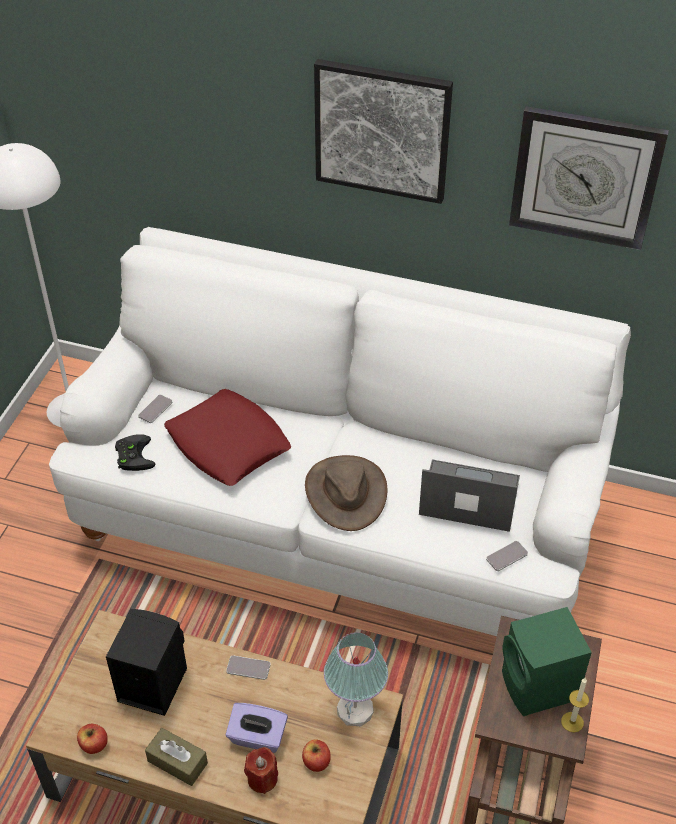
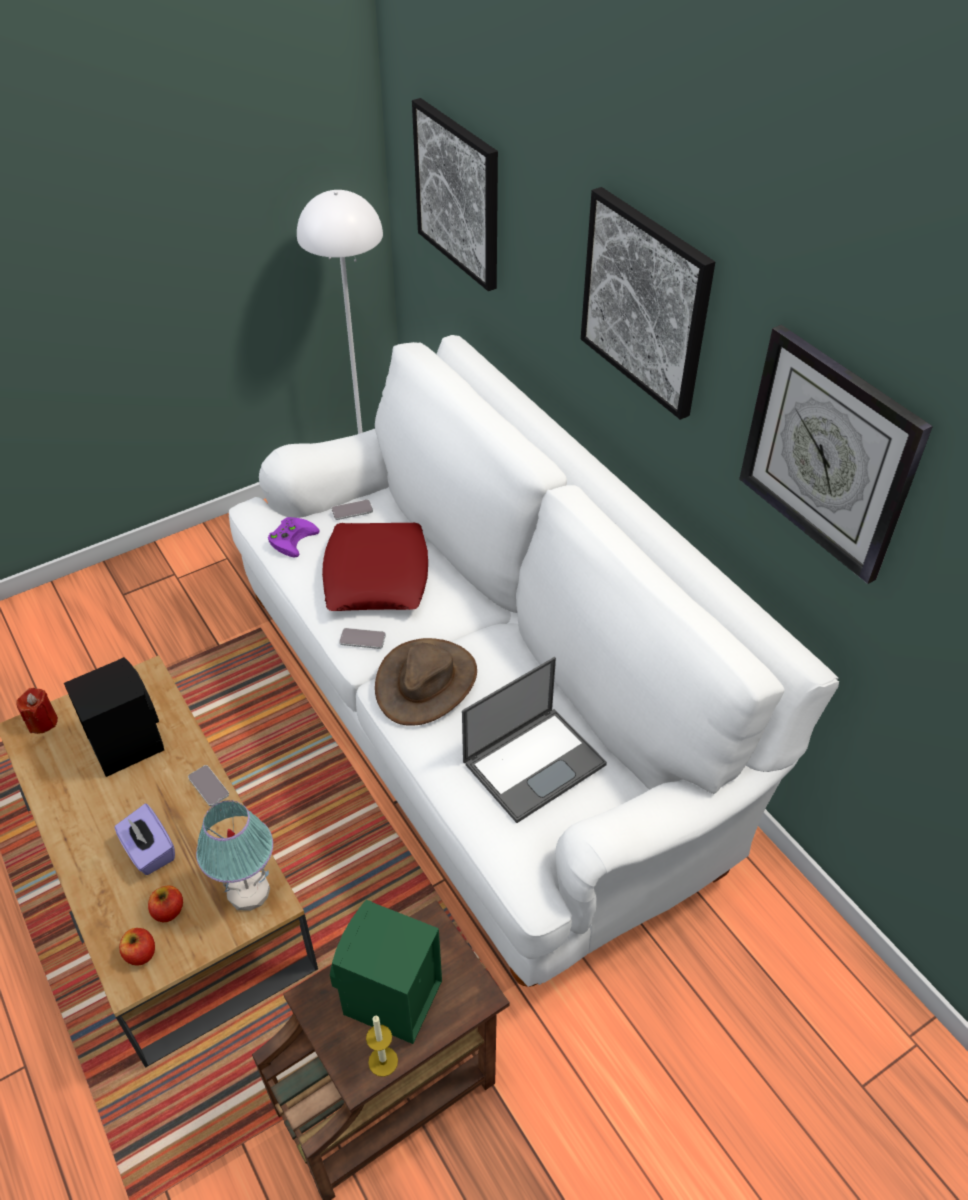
camera: 40 degrees right, 0 degrees up
(94, 745) = (36, 761): apple -> apple (140, 953)
(125, 108) = (459, 194): none -> picture
(133, 455) = (292, 537): black game controller -> purple game controller
(177, 762) = (73, 823): brown tissue box -> none
(262, 779) = (114, 890): red candle -> red candle (42, 722)
(468, 496) = (535, 762): laptop -> laptop turned 90 degrees clockwise
(506, 556) = (507, 847): phone -> phone (362, 639)

